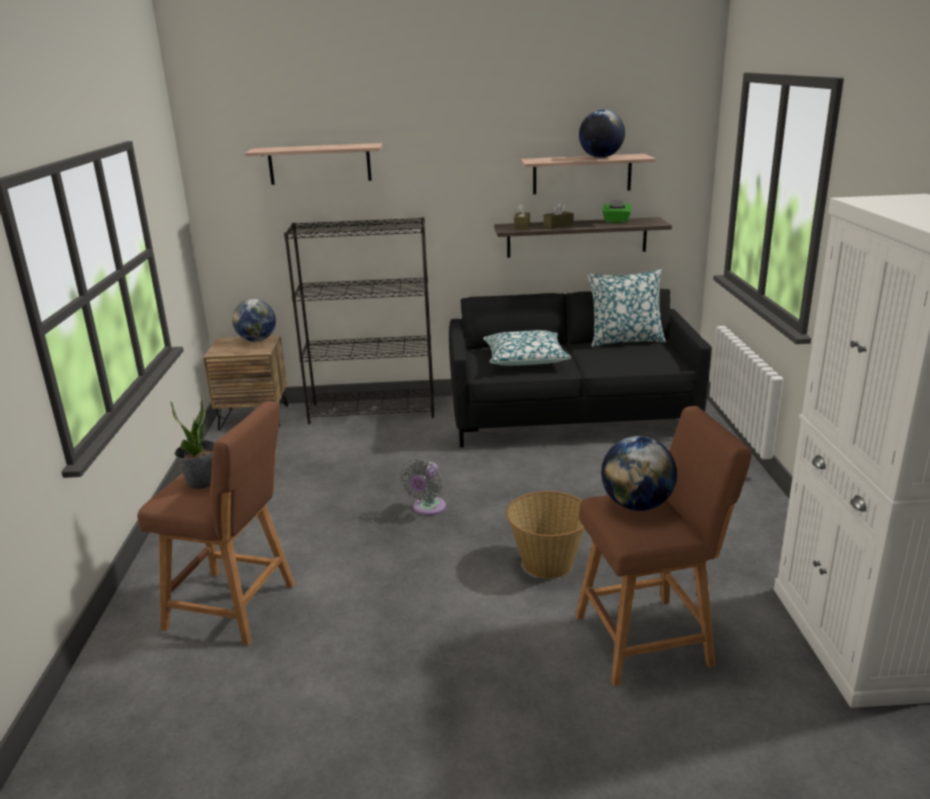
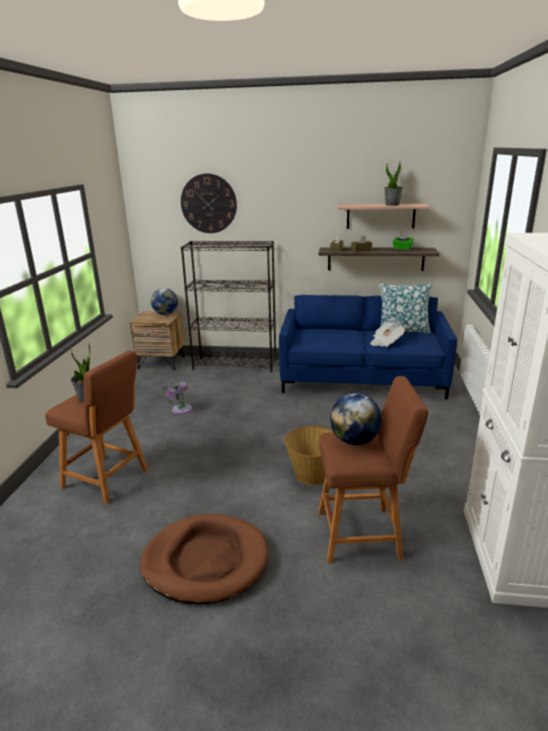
camera: 10 degrees right, 0 degrees up
(319, 164) = (208, 203): shelf -> wall clock
(427, 509) = (247, 430): grey fan -> grey fan (180, 410)
(435, 709) = (205, 561): none -> brown dog bed
(525, 359) = (330, 338): pillow -> none
(571, 416) = (362, 378): black sofa -> blue sofa
(601, 157) = (392, 205): globe -> potted plant
(608, 360) = (386, 342): none -> newspaper

